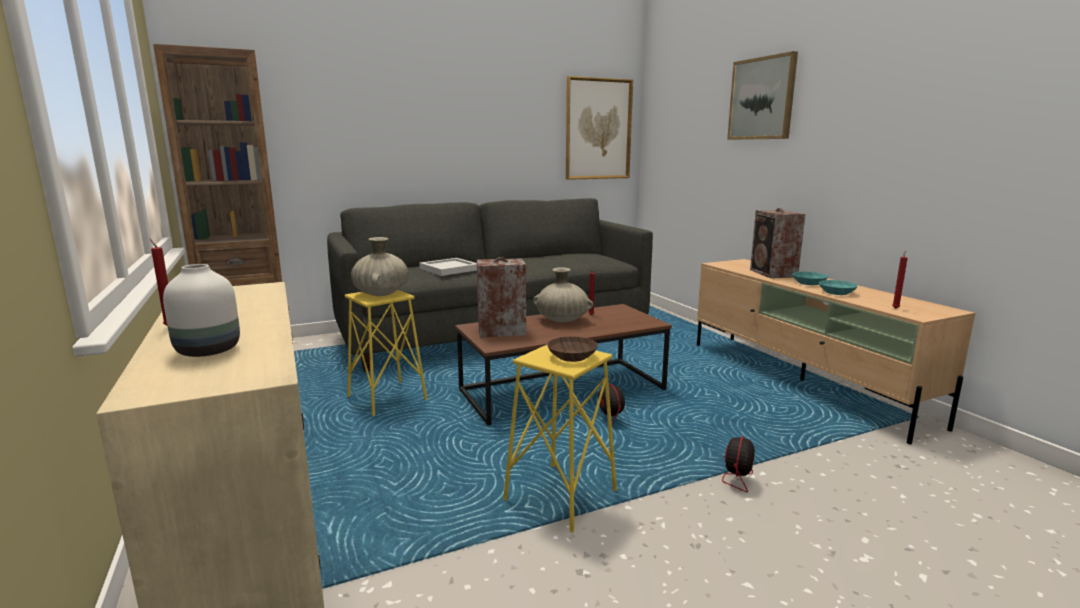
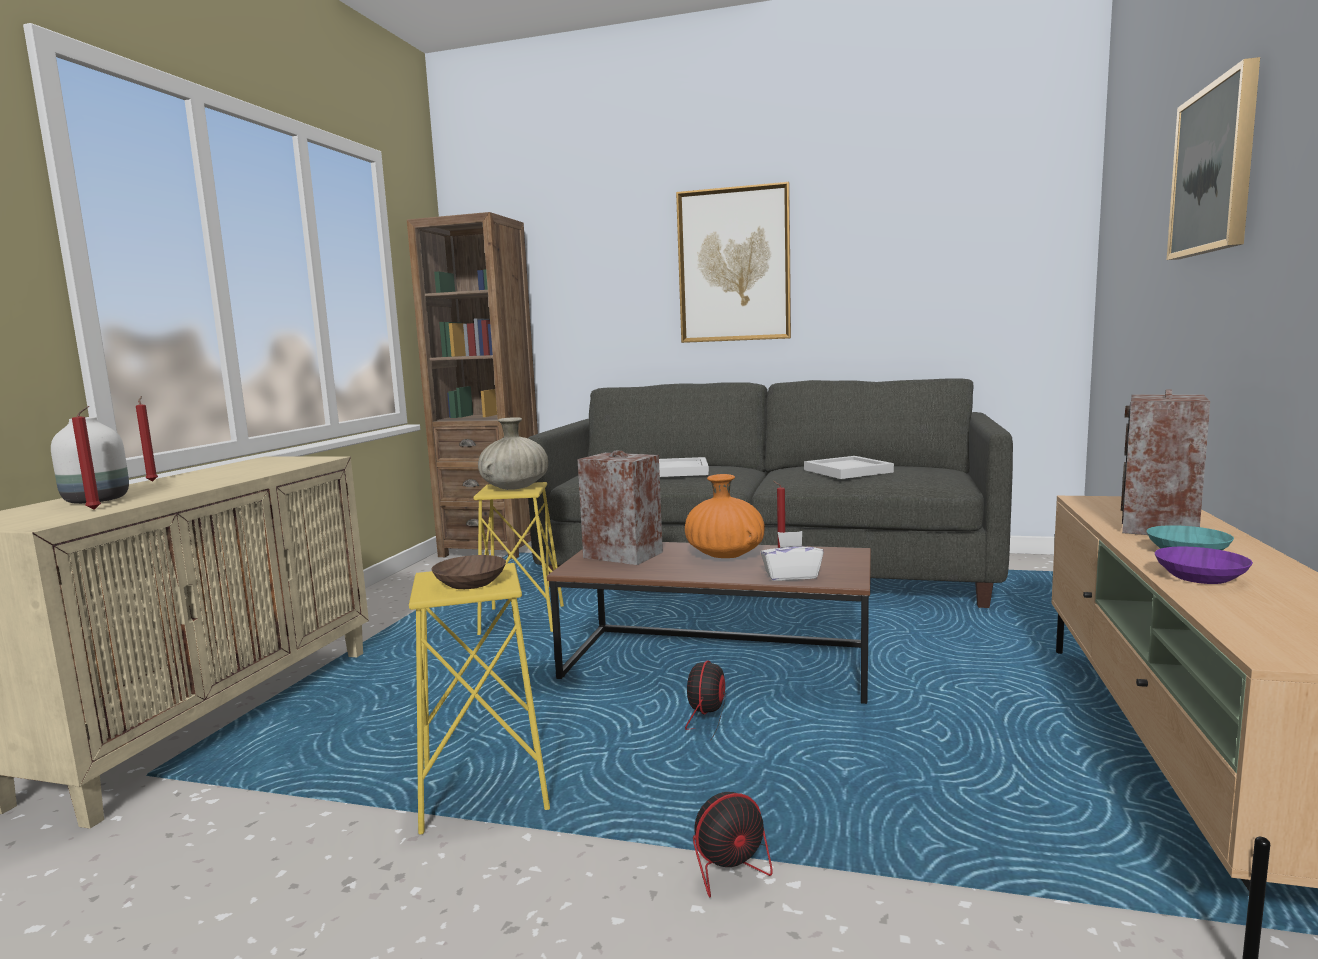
camera: 40 degrees right, 5 degrees down
(557, 259) = (849, 471): none -> white tray
(562, 320) = (725, 555): beige vase -> orange vase
(598, 129) = (1000, 265): picture -> picture (734, 265)
(623, 325) = (791, 576): none -> white tissue box
(837, 293) = (1200, 578): turquoise bowl -> purple bowl
(895, 308) = (1265, 629): red candle -> red candle (96, 509)

